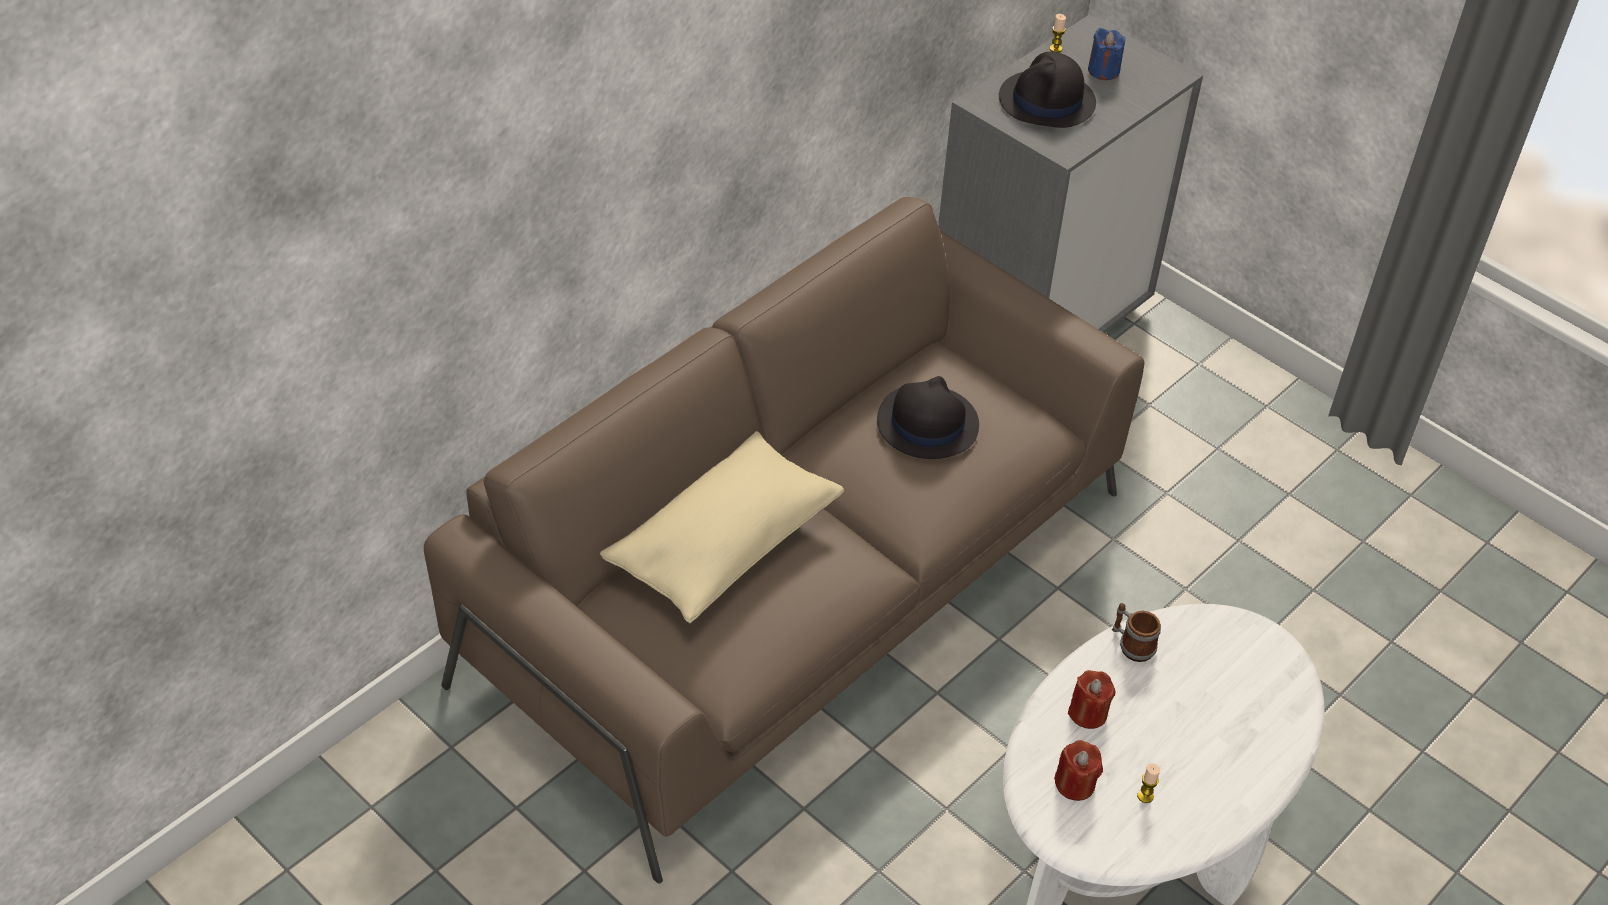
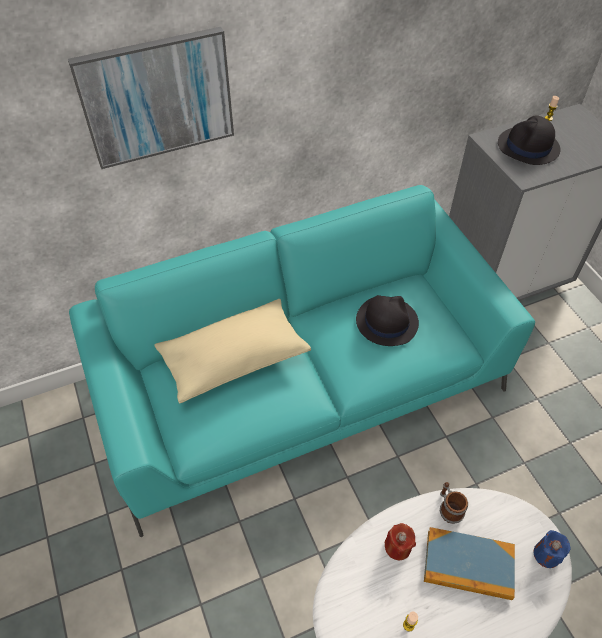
camera: 25 degrees right, 5 degrees up
(565, 159) = (157, 98): none -> picture
(796, 584) = (301, 386): brown sofa -> turquoise sofa
(1075, 784) = (365, 596): red candle -> none
(1103, 70) = (573, 137): blue candle -> blue candle (546, 554)
(1187, 703) = (468, 565): none -> book

